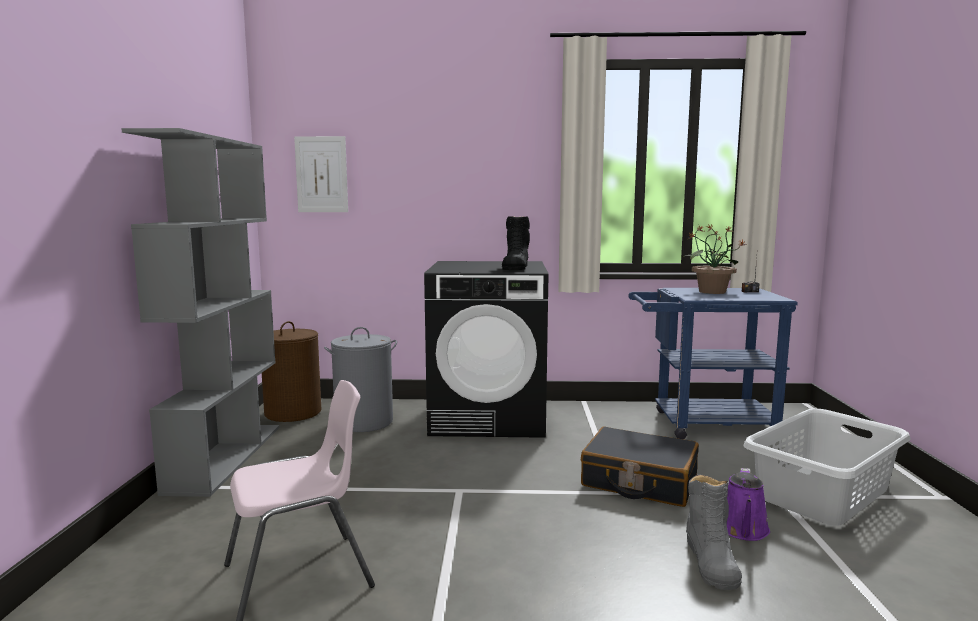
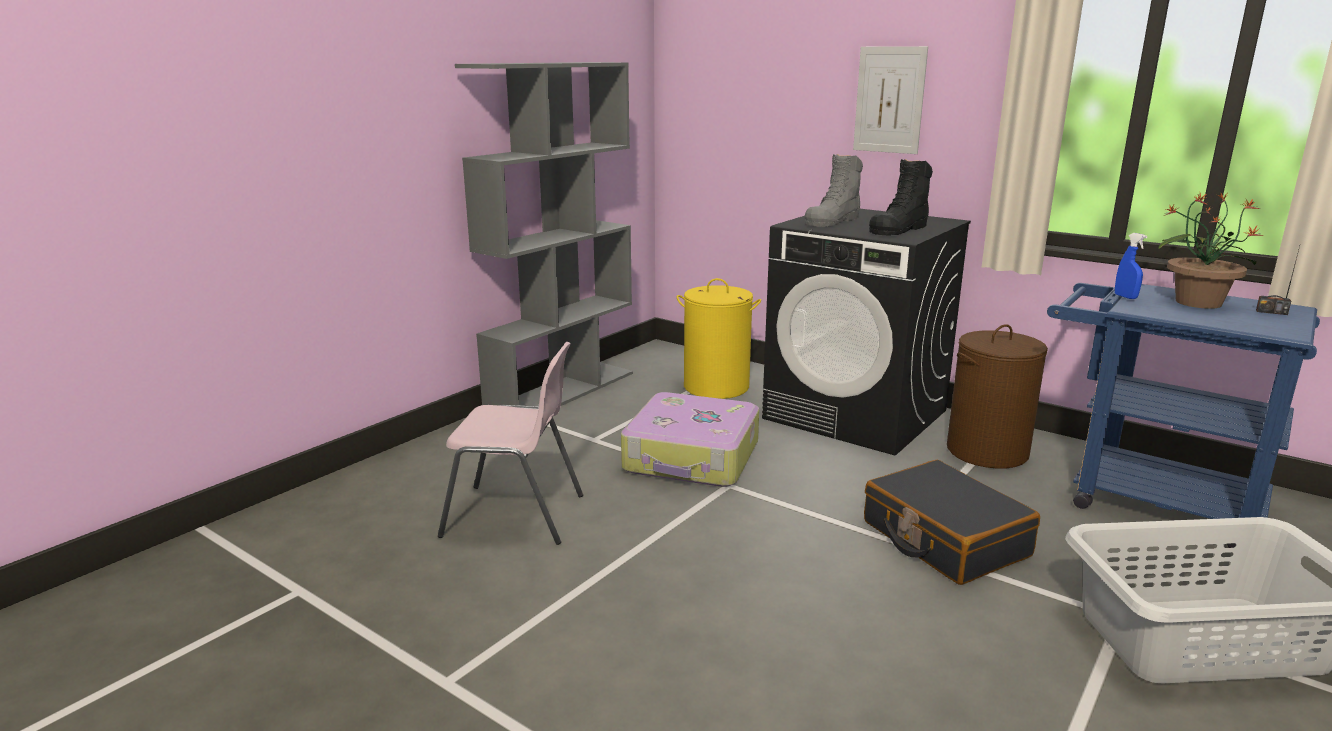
camera: 35 degrees right, 10 degrees up
(293, 412) = (661, 360): brown laundry basket -> brown laundry basket (987, 451)
(321, 174) = (718, 88): picture -> picture (889, 100)
(364, 422) = (717, 387): grey laundry basket -> yellow laundry basket
(407, 478) = (692, 457): none -> suitcase
(677, 293) = (1125, 297): none -> blue spray bottle
(711, 561) = (907, 649): grey boot -> grey boot (833, 221)
(743, 531) = (999, 637): purple watering can -> none

